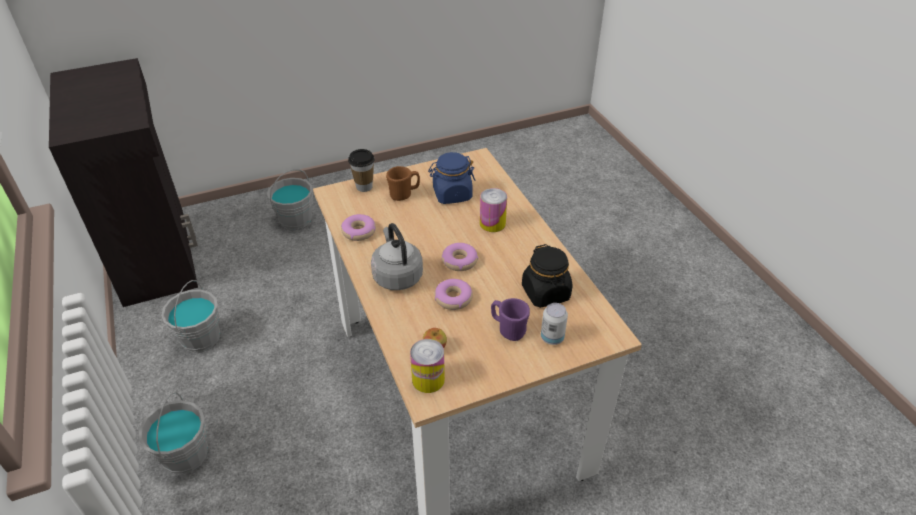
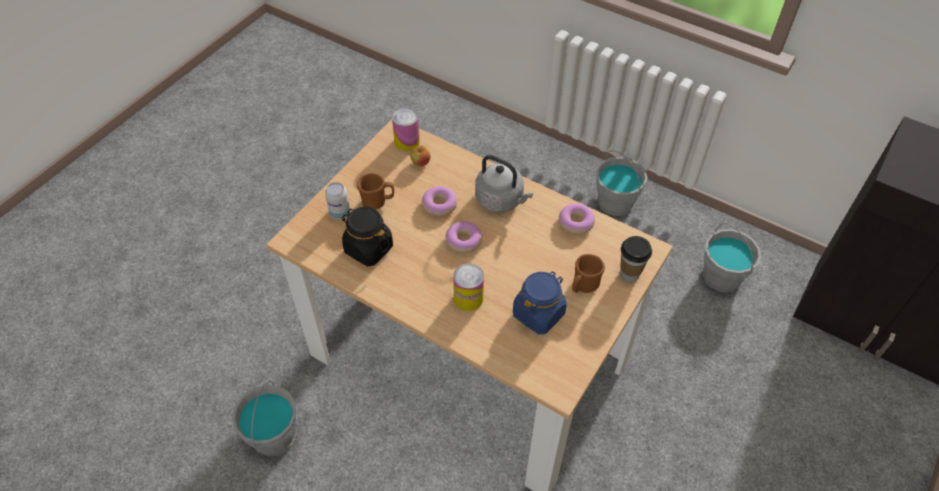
camera: 145 degrees right, 10 degrees up
(295, 219) = (829, 460): grey bucket -> grey bucket (274, 436)
(508, 329) = (377, 202): purple mug -> brown mug

